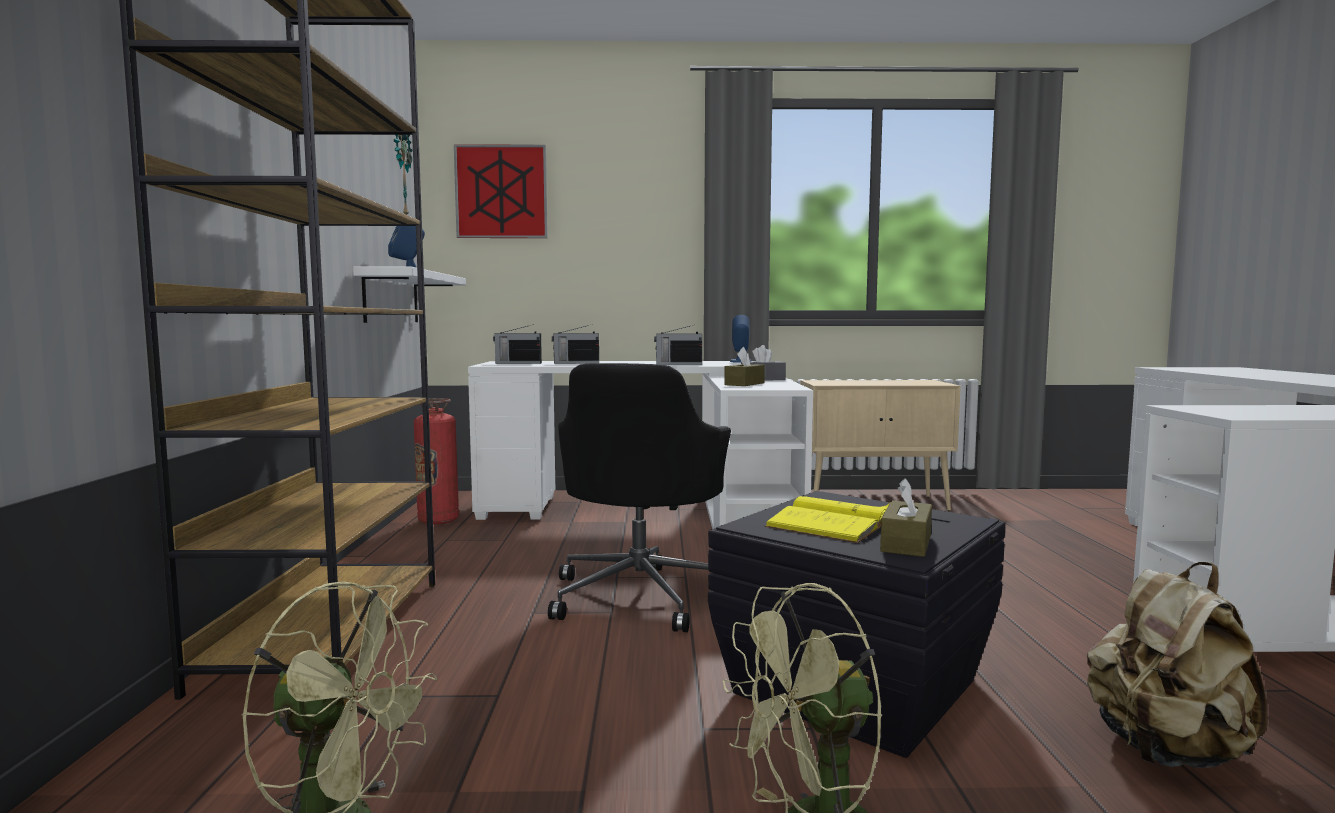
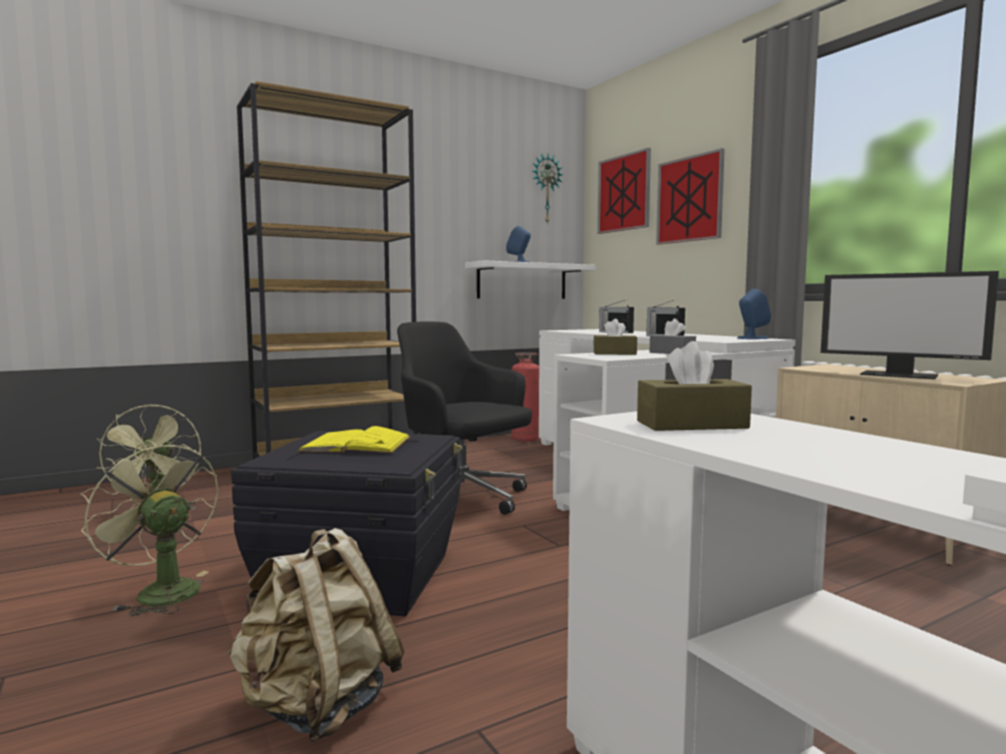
camera: 60 degrees right, 0 degrees up
(517, 363) = (585, 330): radio -> none
(609, 214) = (689, 199): none -> picture
(641, 594) = (462, 501): black office chair -> black office chair turned 60 degrees clockwise
(892, 382) = (900, 375): none -> monitor
(906, 543) = (304, 459): brown tissue box -> brown tissue box (691, 424)

